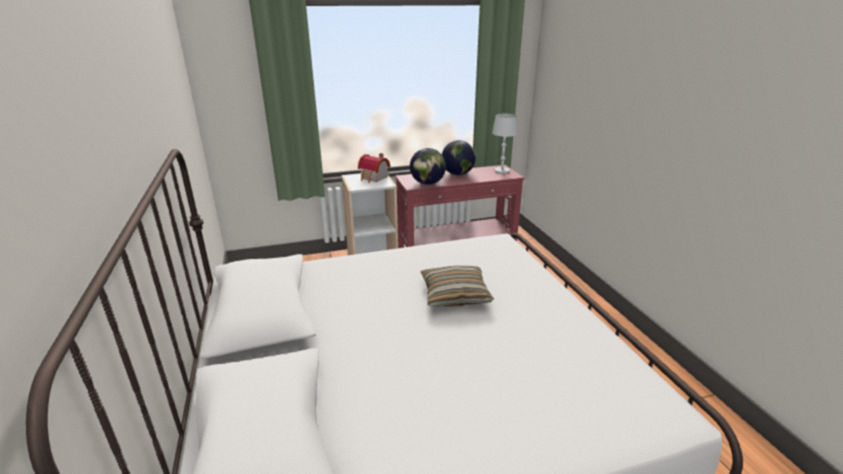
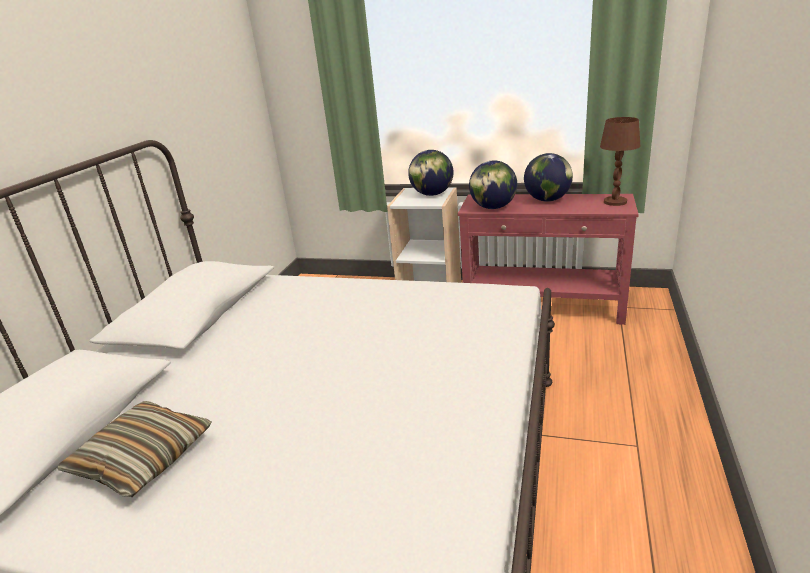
camera: 35 degrees right, 0 degrees up
(374, 178) = (432, 194): toy house -> globe
(455, 294) = (373, 346): pillow -> pillow (143, 458)
(501, 171) = (615, 202): white table lamp -> brown table lamp

